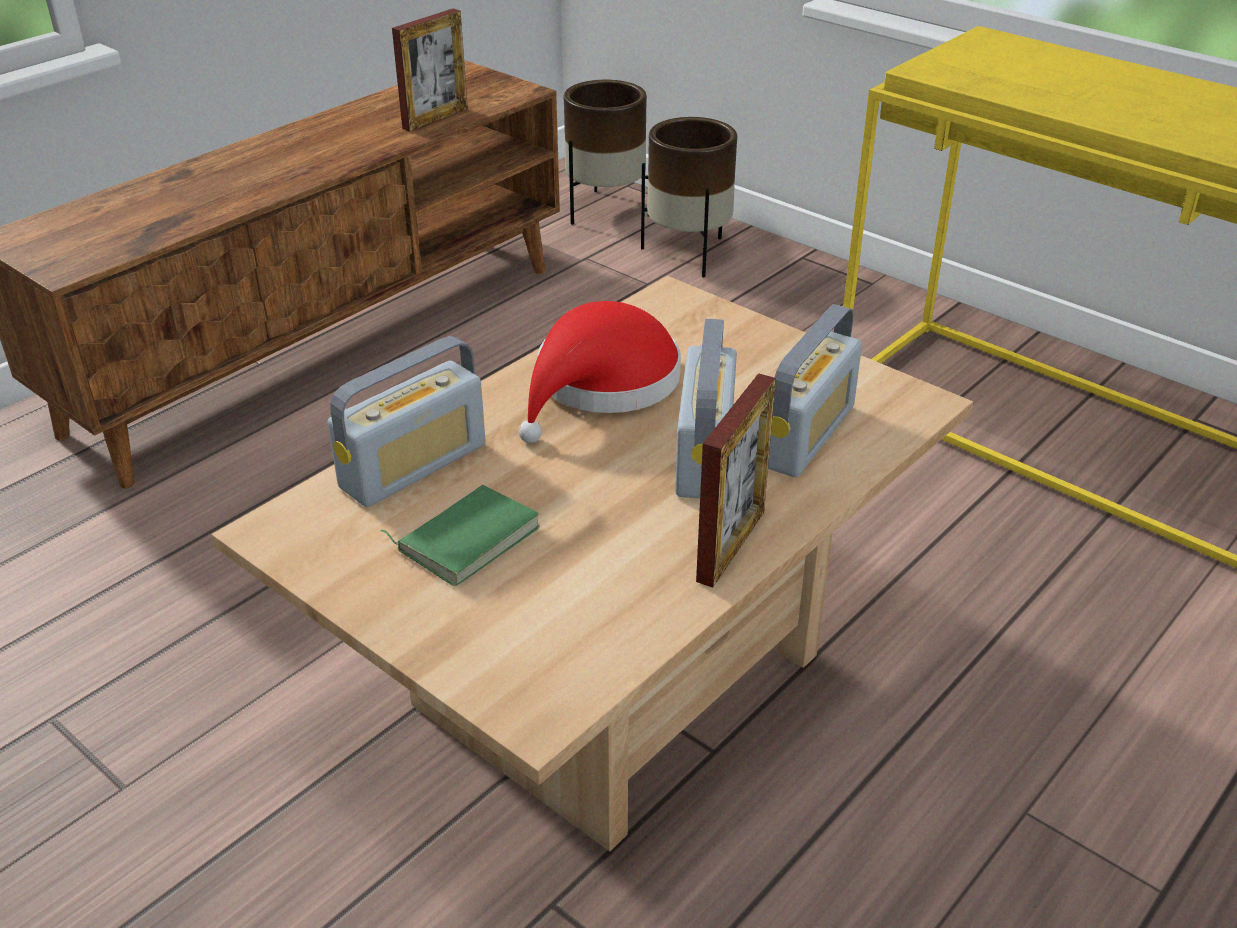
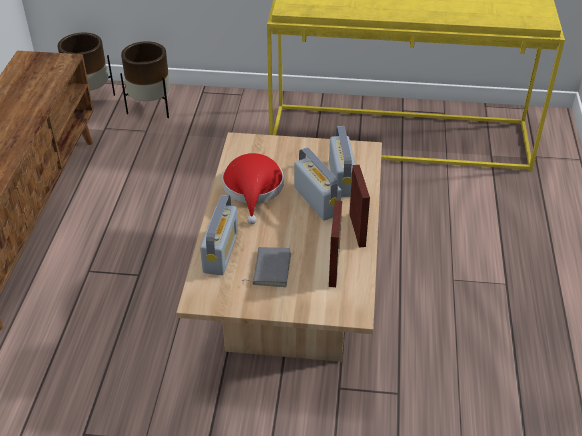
camera: 35 degrees left, 5 degrees up
(435, 118) = (42, 89): picture frame -> picture frame (334, 268)
(467, 538) = (270, 269): green book -> grey book

